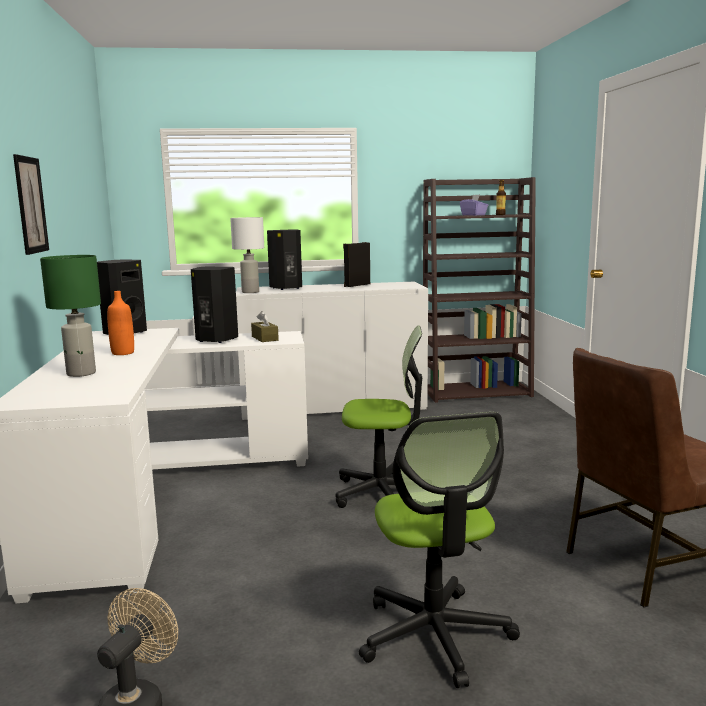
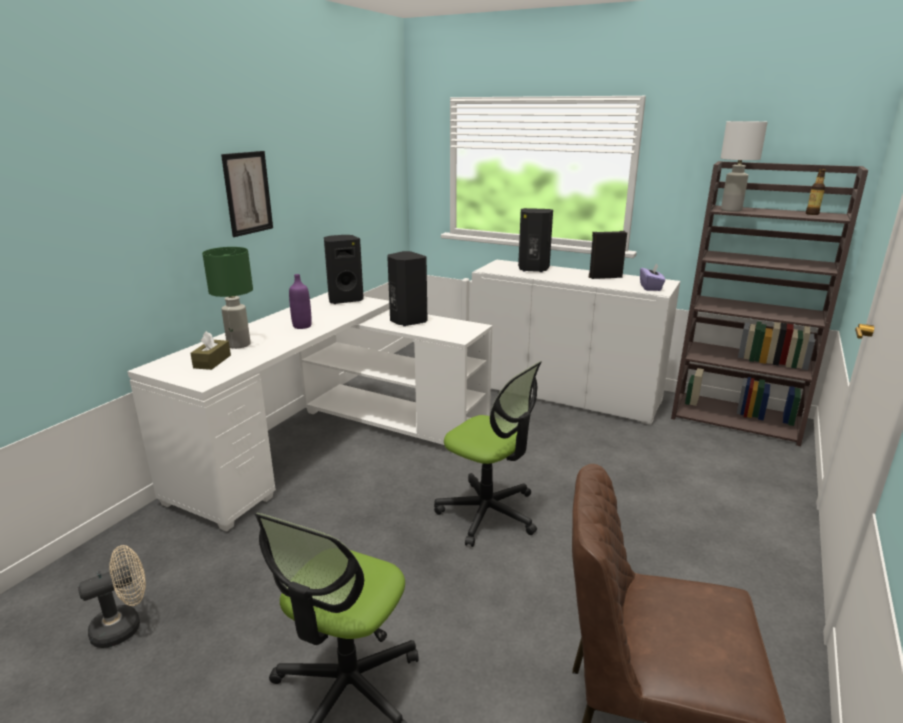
camera: 35 degrees right, 10 degrees up
(123, 353) = (302, 326): orange bottle -> purple bottle
(250, 292) = (490, 270): white table lamp -> white table lamp (730, 210)
(265, 338) = (445, 329): brown tissue box -> brown tissue box (212, 361)
(473, 215) = (770, 212): purple tissue box -> purple tissue box (650, 287)

